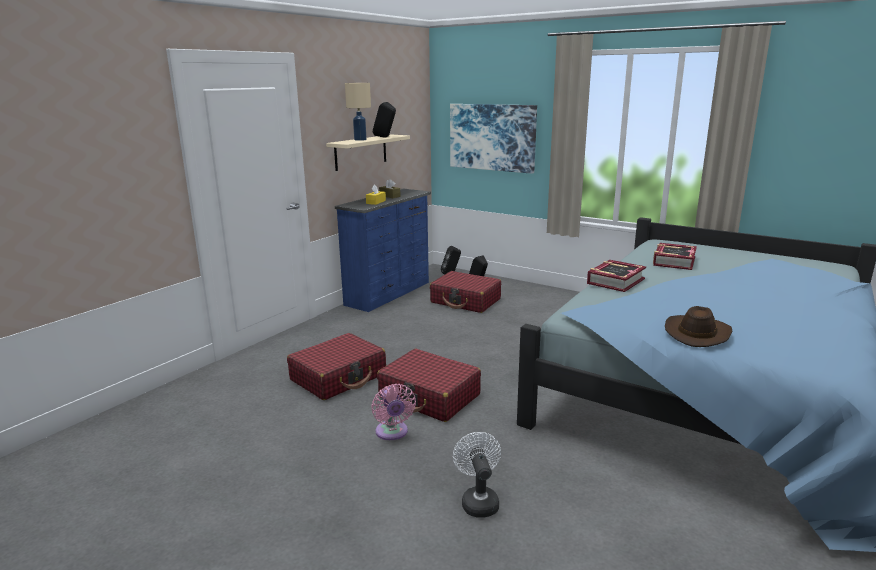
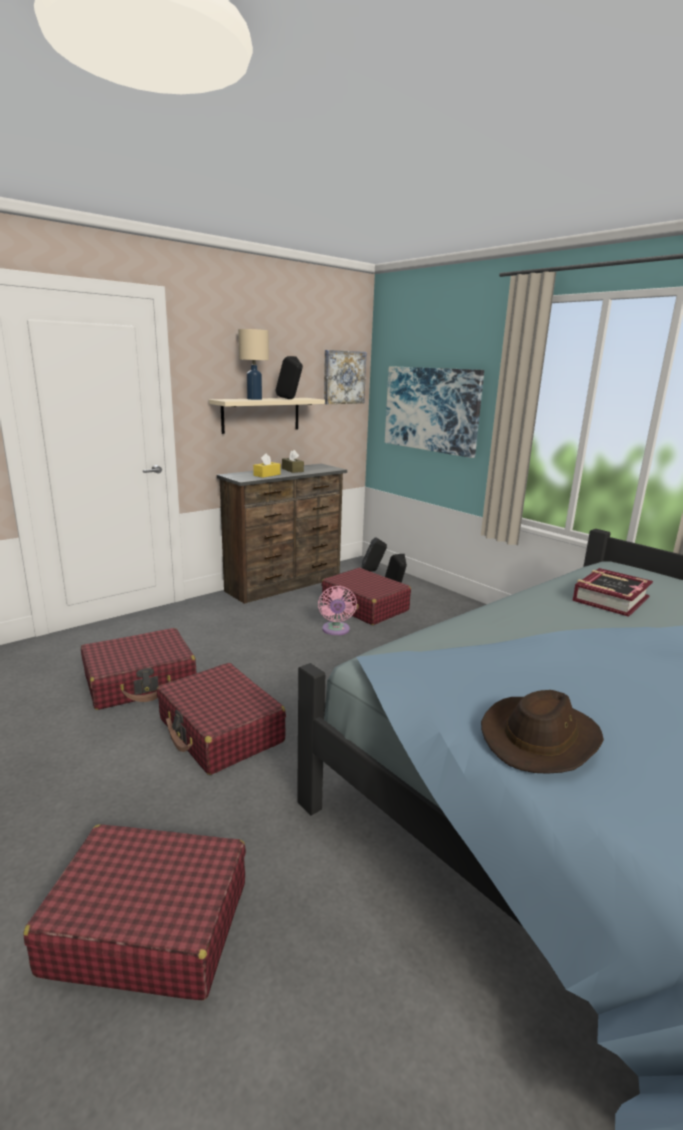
camera: 15 degrees right, 0 degrees up
(389, 293) = (285, 584): blue dresser -> brown dresser
(392, 433) = (132, 776): pink fan -> pink fan (336, 630)
(413, 115) = (343, 377): none -> picture
(478, 501) = (147, 926): white fan -> red suitcase
(615, 281) = (492, 617): book -> none

